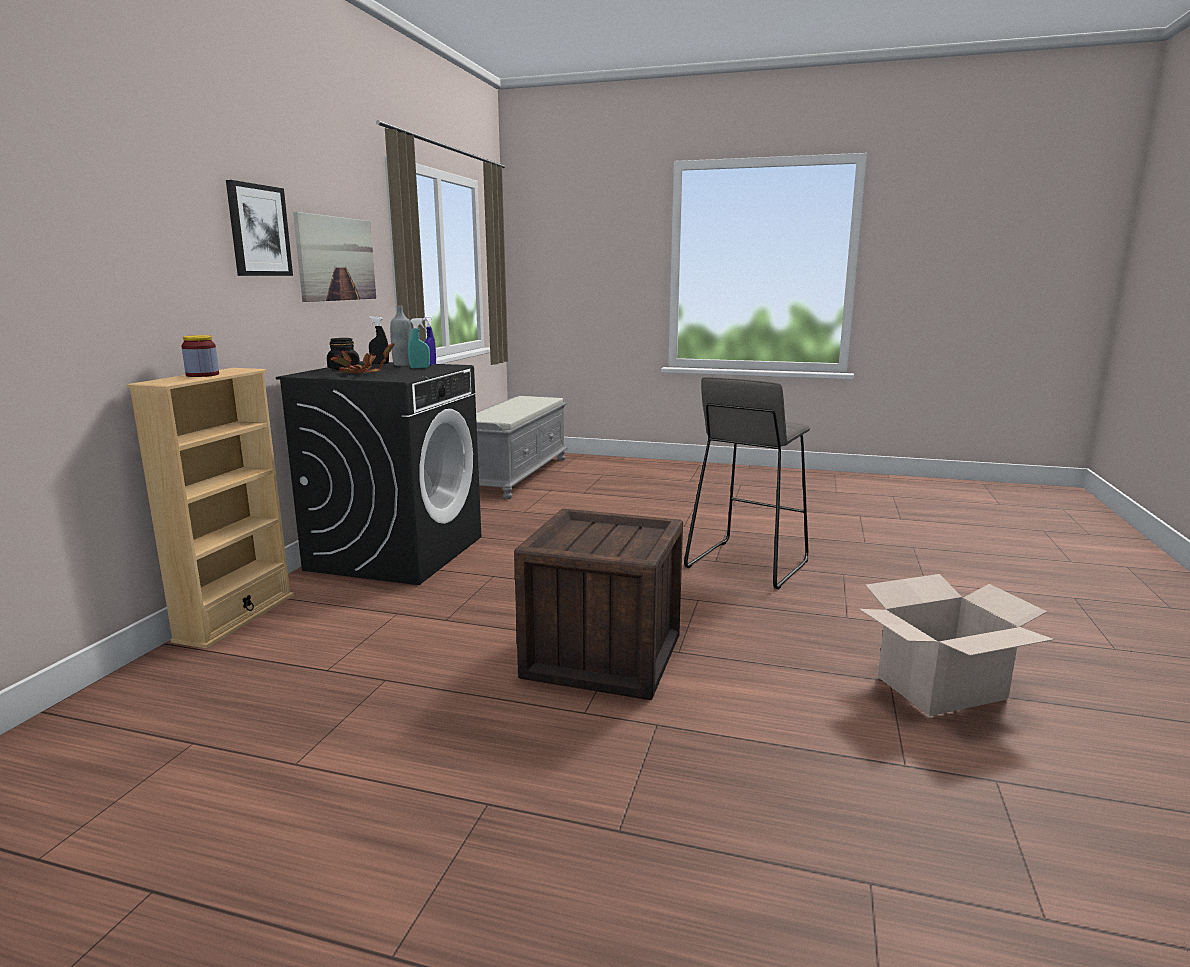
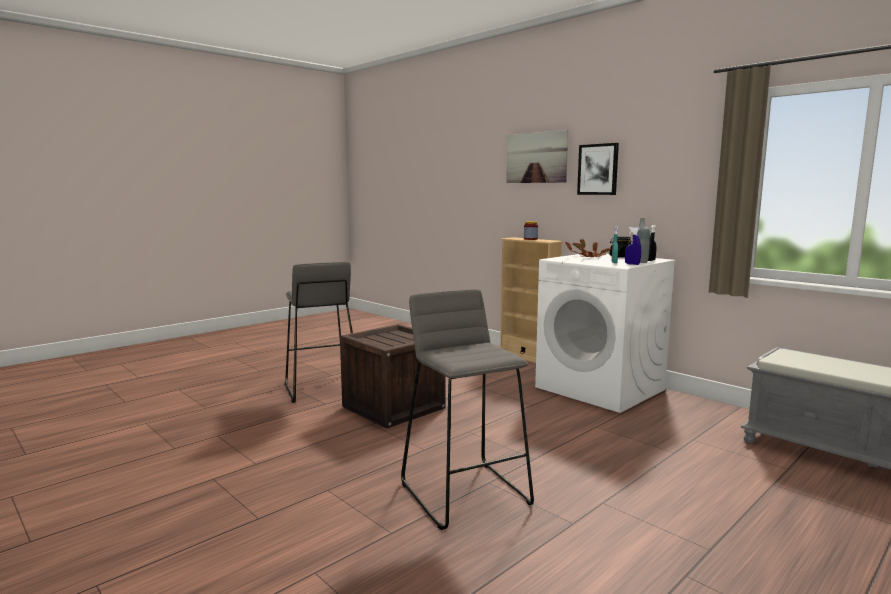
camera: 120 degrees right, 5 degrees down
(336, 259) = (666, 183): picture -> picture (536, 157)
(396, 552) = (600, 388): black washing machine -> white washing machine
(590, 771) = (321, 388): none -> grey stool
(940, 687) = (224, 474): cardboard box -> none

